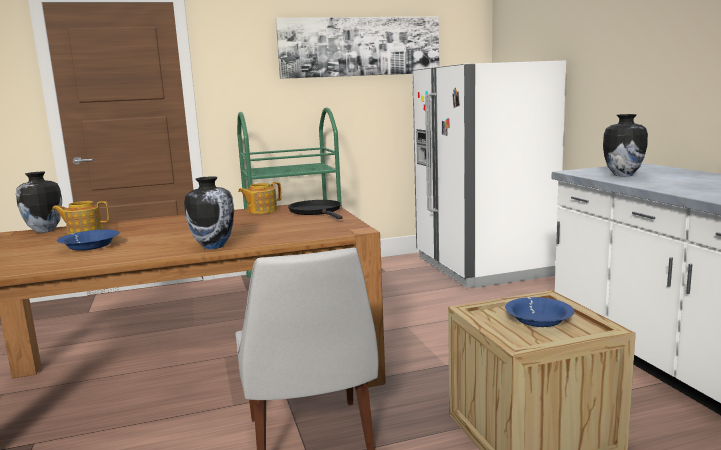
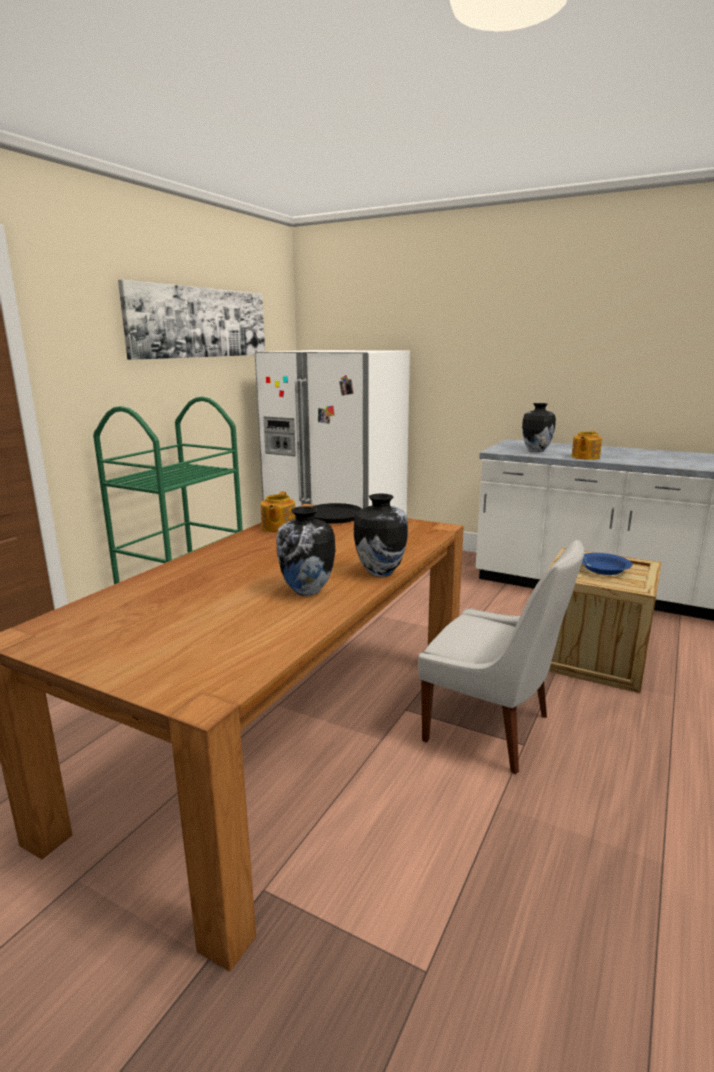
camera: 45 degrees left, 5 degrees up
(44, 231) = (69, 614): vase -> vase (307, 591)
(84, 232) = (146, 599): teapot -> teapot (584, 457)
(90, 246) = (240, 611): blue bowl -> none

